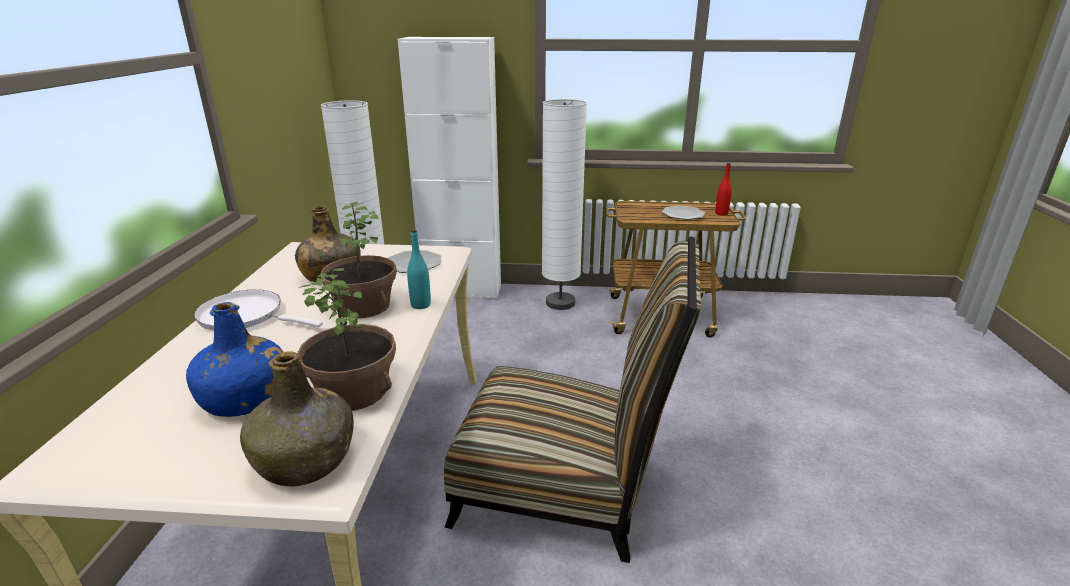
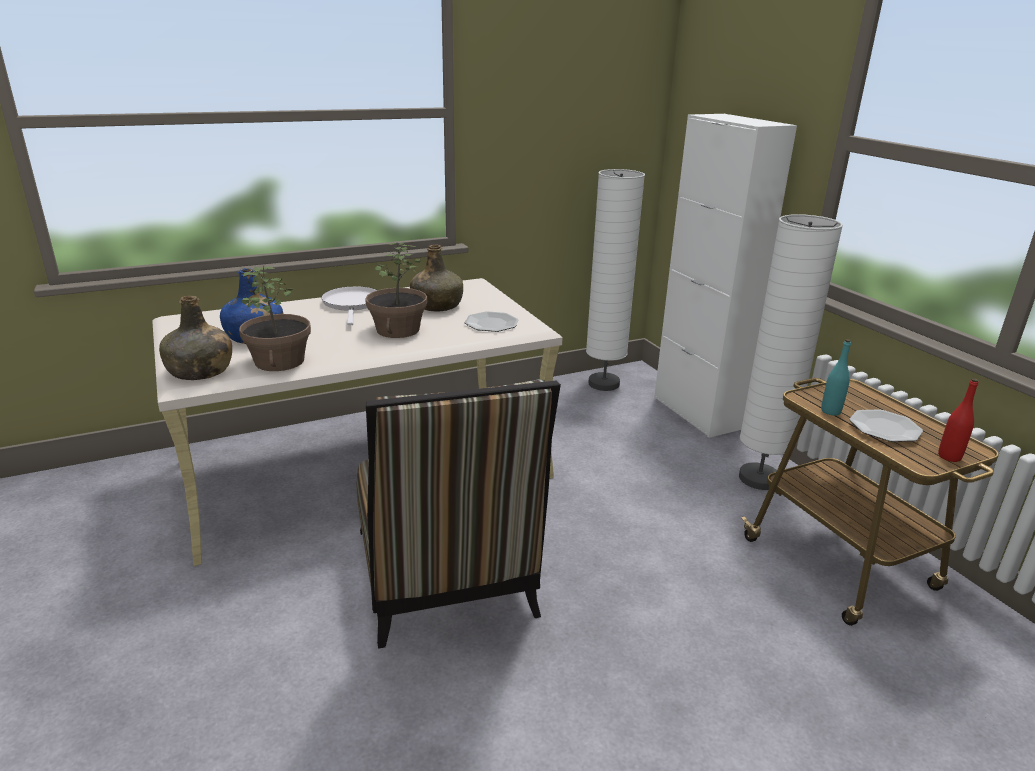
camera: 60 degrees right, 0 degrees up
(420, 305) = (418, 346): turquoise bottle -> turquoise bottle (830, 411)

